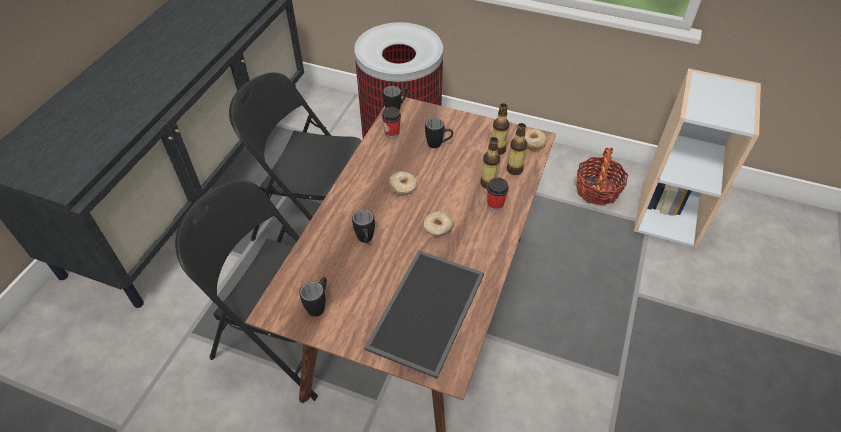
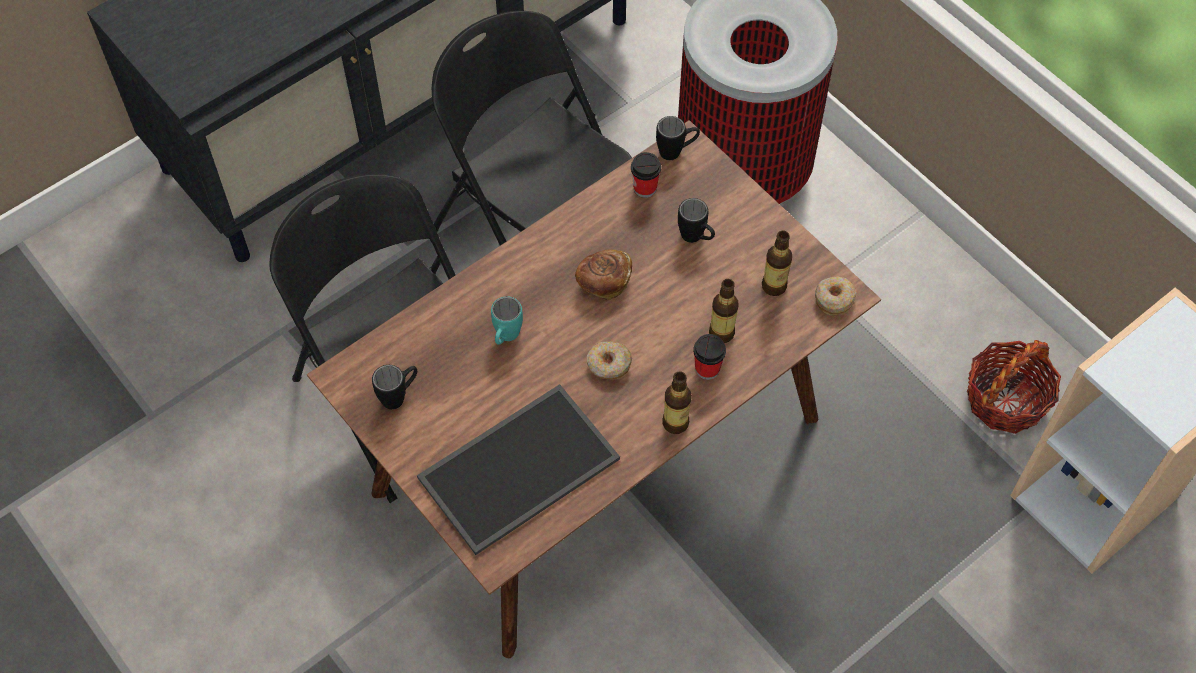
camera: 30 degrees right, 10 degrees up
(366, 241) = (506, 338): black mug -> turquoise mug
(403, 186) = (603, 282): donut -> bread
(514, 169) = (774, 329): bottle -> bottle (675, 423)

